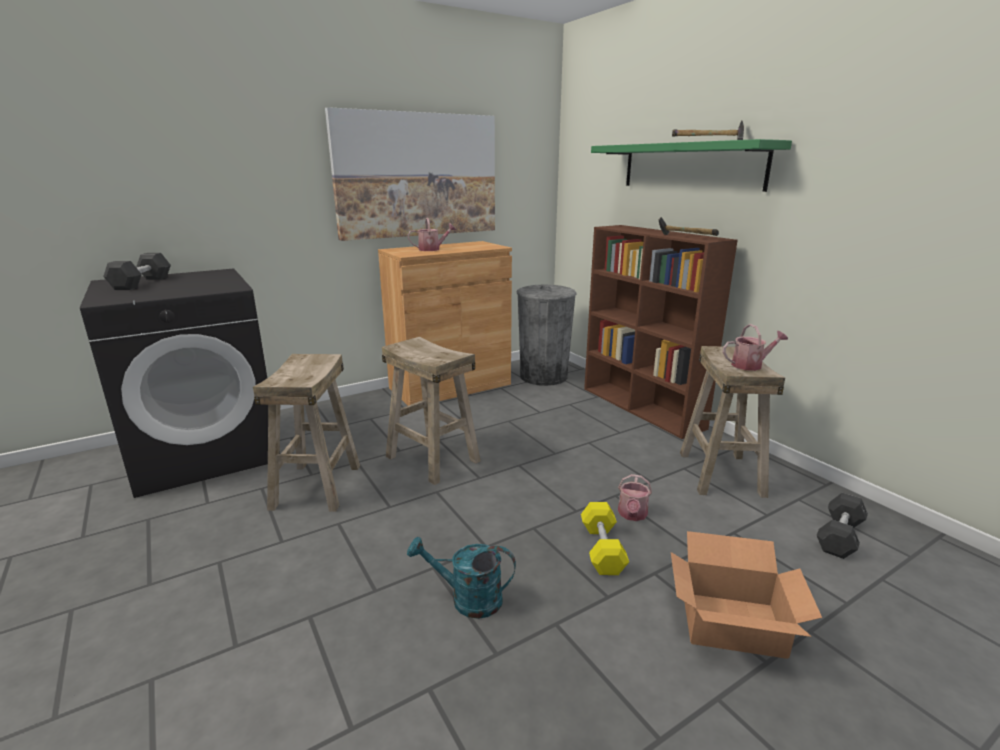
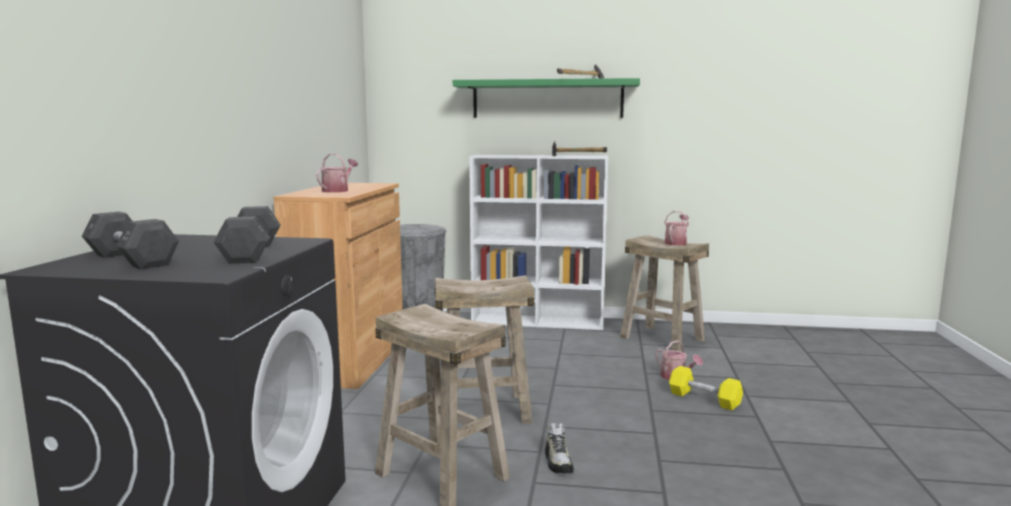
camera: 50 degrees left, 10 degrees down
(380, 521) = (558, 462): none -> shoe
(417, 175) = (292, 105): picture -> none
(467, 599) = (714, 460): turquoise watering can -> none
(642, 408) = (539, 322): brown bookcase -> white bookcase
(730, 622) = (811, 396): cardboard box -> none
(839, 536) = (761, 343): grey dumbbell -> grey dumbbell (251, 253)

